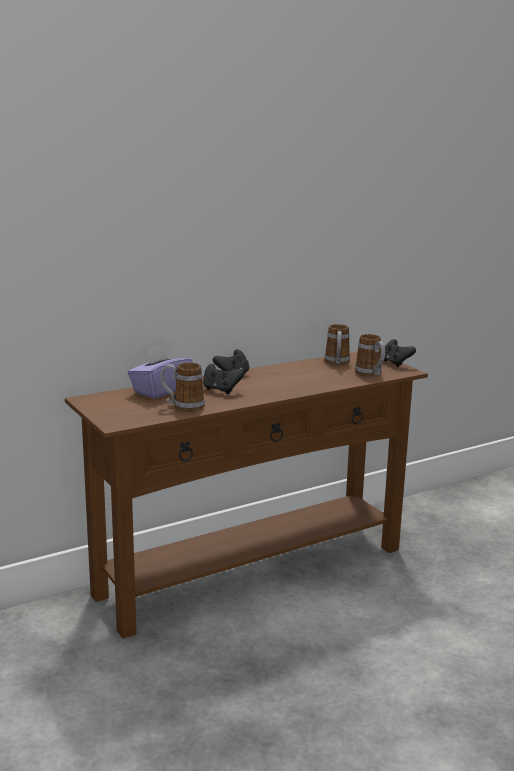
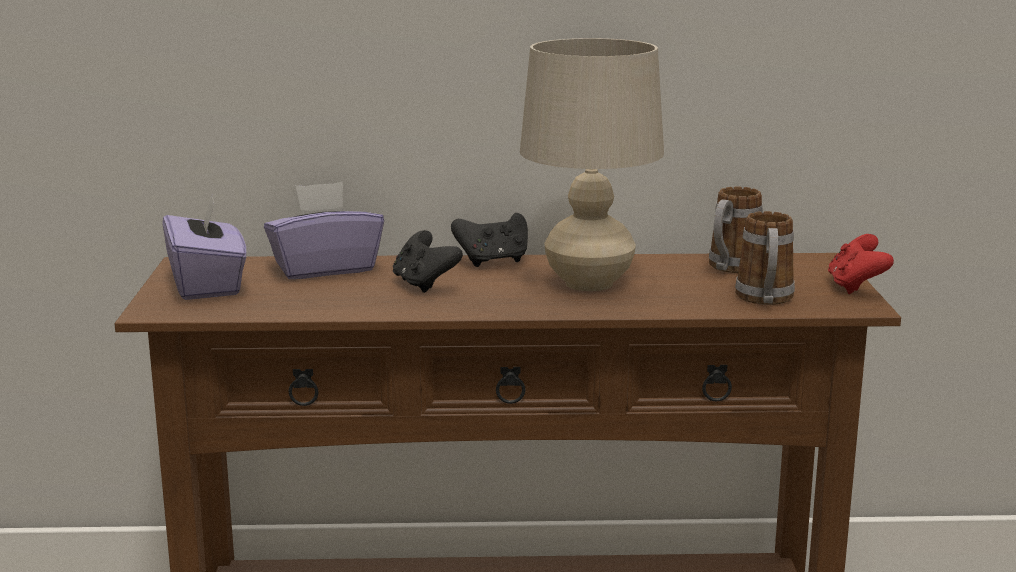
camera: 30 degrees right, 0 degrees up
(117, 407) = (207, 285): none -> purple tissue box
(182, 406) = (312, 300): mug -> none
(290, 378) = (588, 283): none -> beige table lamp
(395, 363) = (856, 287): black game controller -> red game controller

